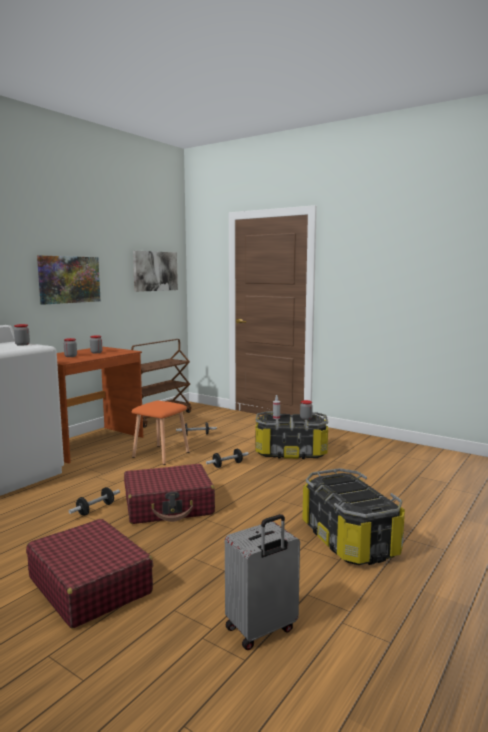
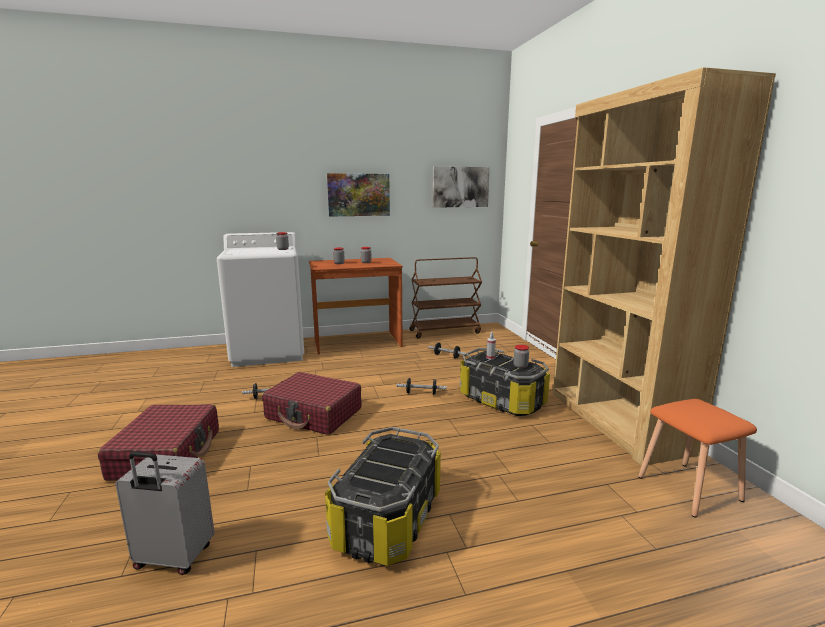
camera: 40 degrees right, 5 degrees up
(161, 455) = (386, 367): orange stool -> orange stool (688, 489)
(372, 444) = (617, 421): none -> brown bookcase

